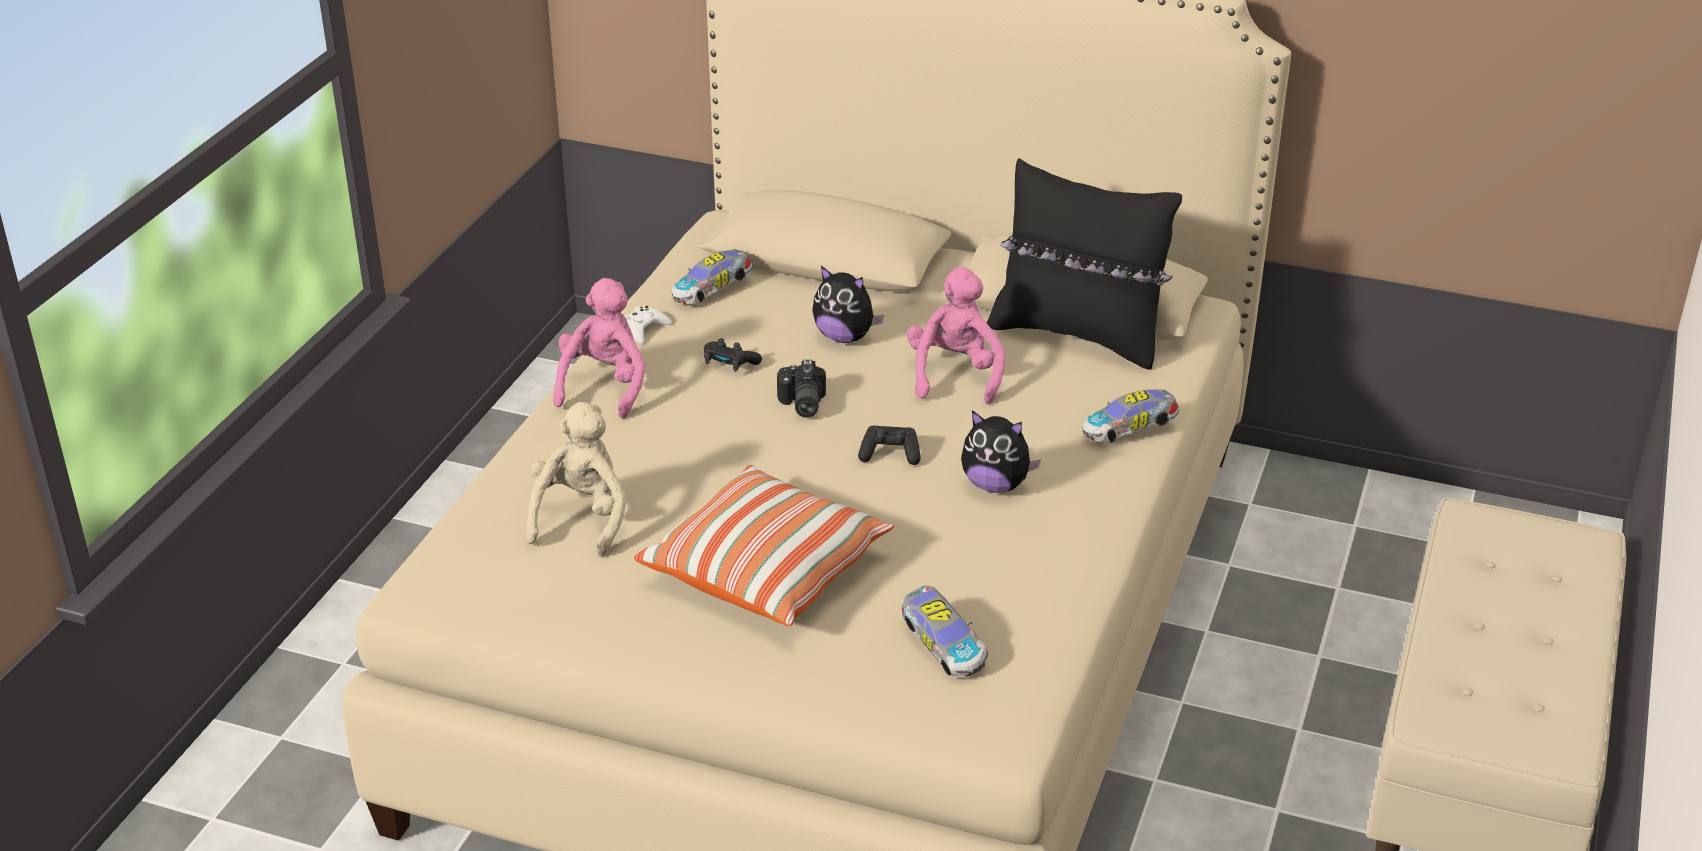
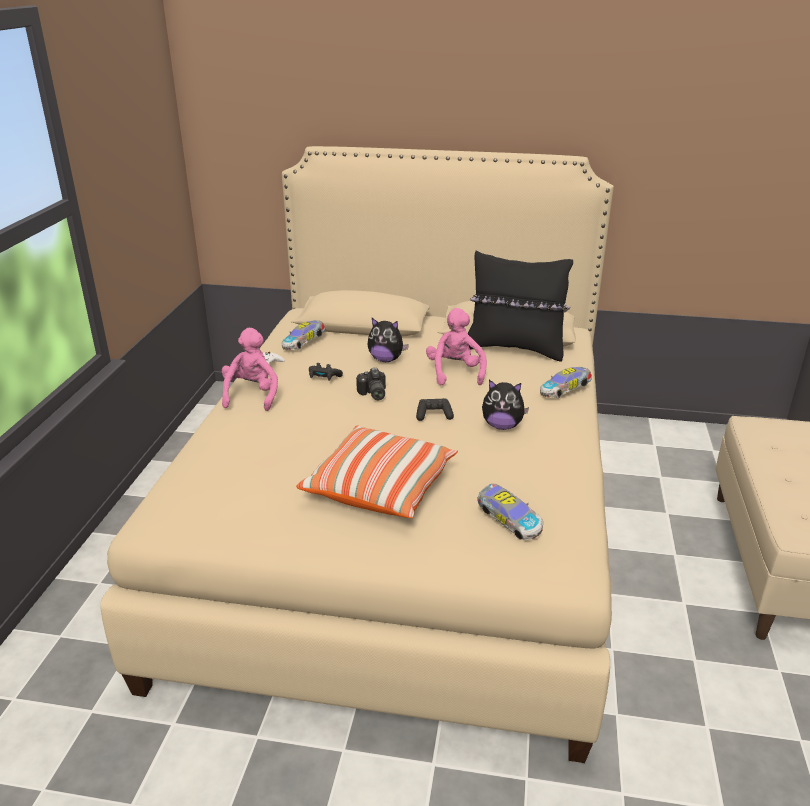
camera: 10 degrees left, 5 degrees down
(581, 518) = (253, 468): beige plush toy -> none

